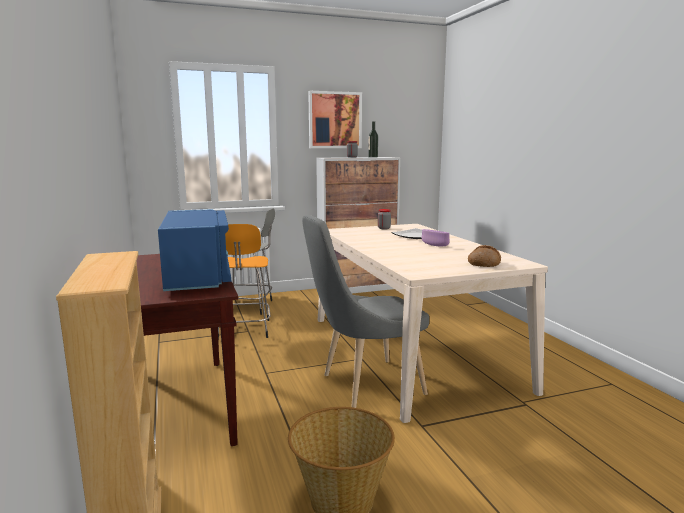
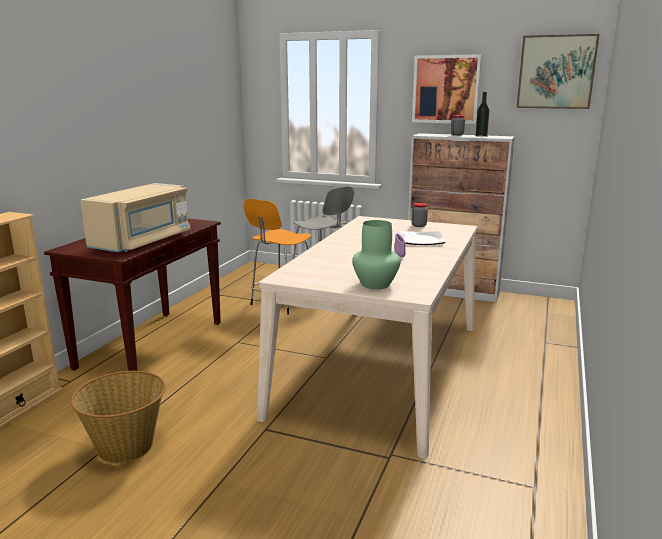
camera: 40 degrees right, 5 degrees up
(197, 277) = (143, 241): blue microwave -> beige microwave
(365, 385) = (286, 380): grey chair -> none
(412, 108) = (556, 72): none -> picture
(484, 263) = (375, 284): bread -> green vase

